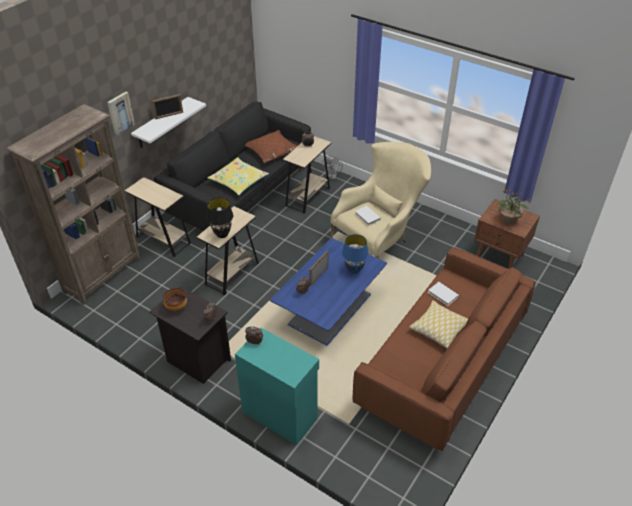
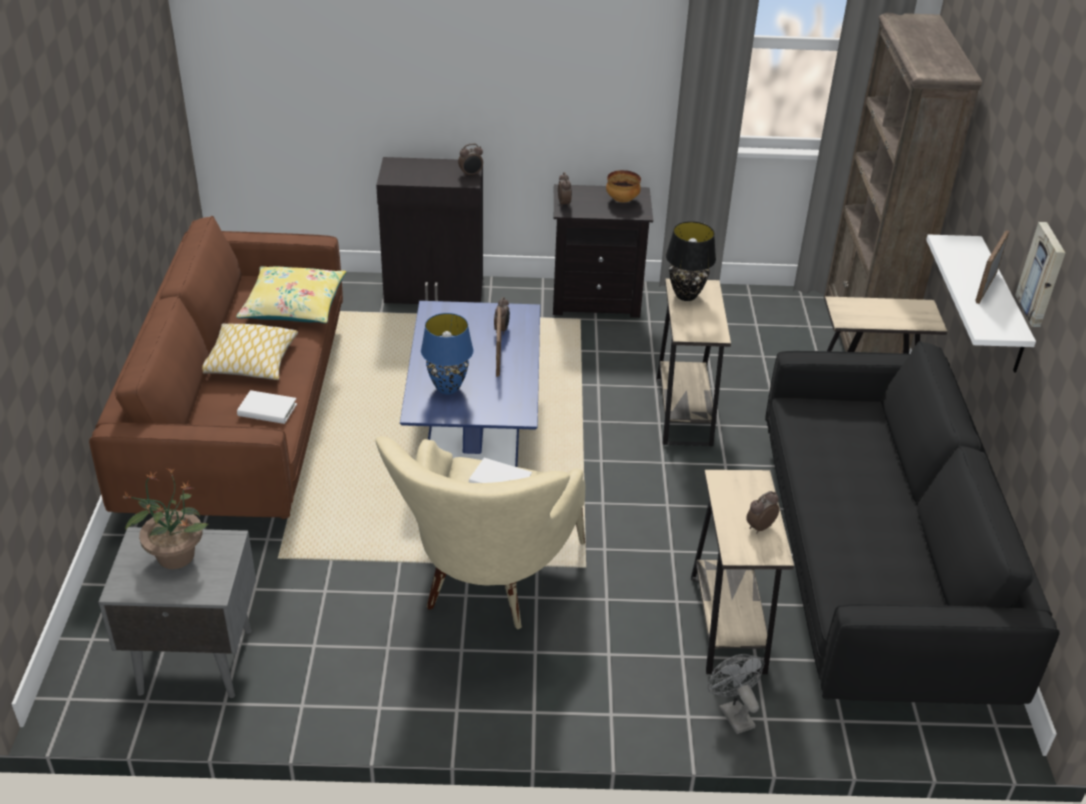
camera: 145 degrees right, 5 degrees down
(120, 113) = (992, 177): picture -> picture (1043, 274)
(238, 181) = (833, 467): yellow pillow -> yellow pillow (293, 306)
(272, 151) = (870, 574): brown pillow -> none
(280, 414) = (434, 291): turquoise cabinet -> black cabinet
(499, 258) = (194, 660): brown nightstand -> grey nightstand

